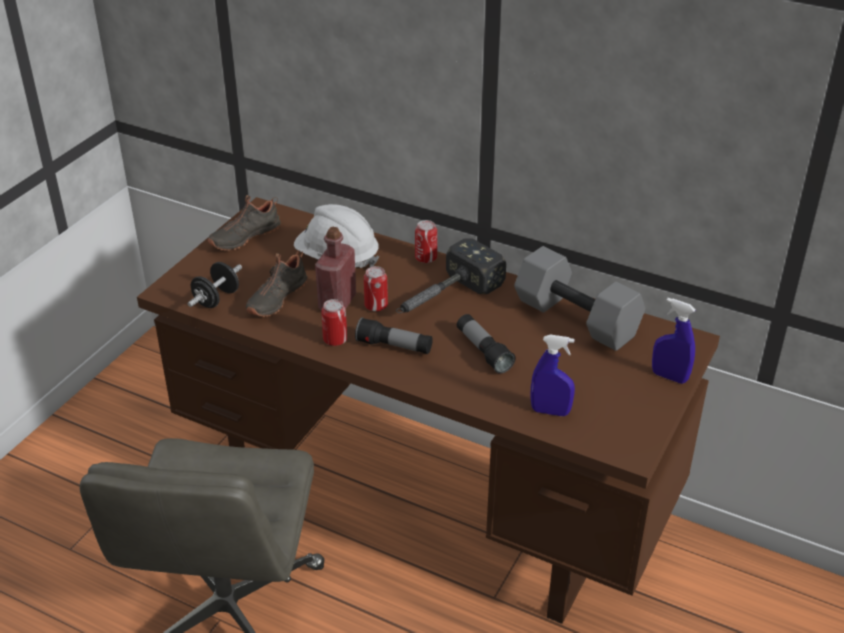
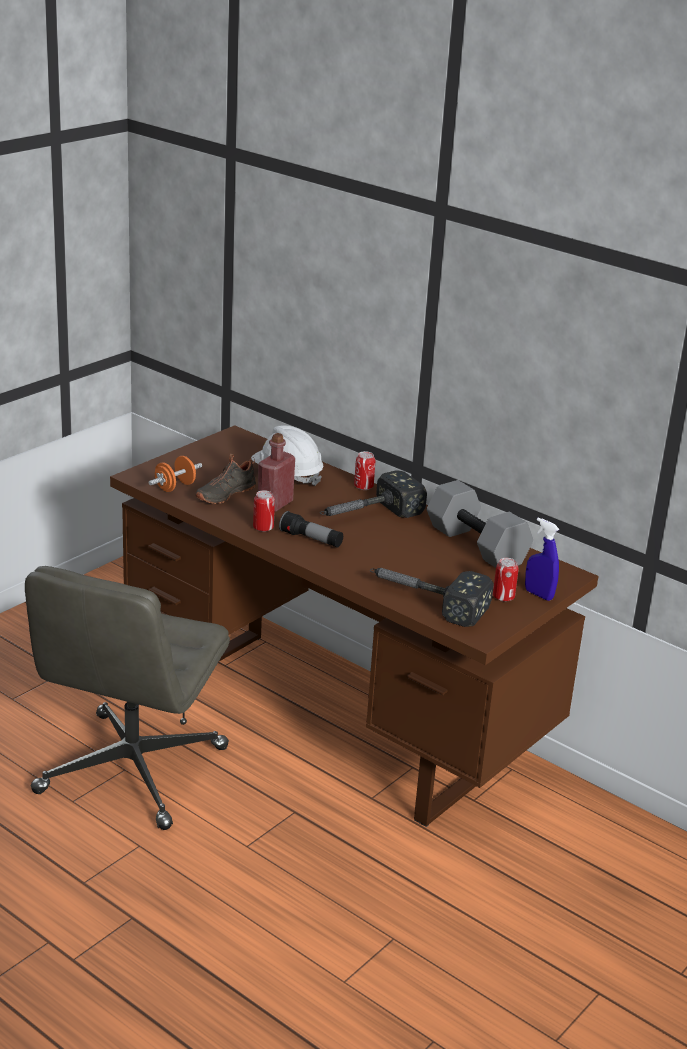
camera: 10 degrees right, 10 degrees down
(216, 299) = (175, 487): black dumbbell -> orange dumbbell
(244, 236) = (213, 450): black shoe -> none
(376, 306) = (307, 511): can -> can (503, 597)
(483, 351) = (385, 554): flashlight -> none
(550, 411) = (424, 600): blue spray bottle -> hammer

